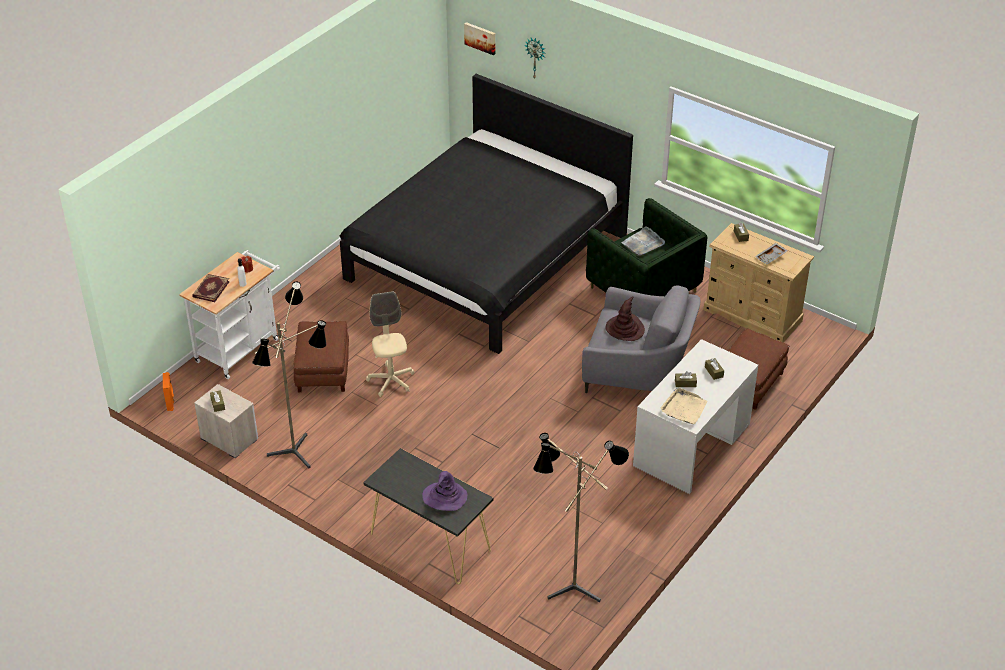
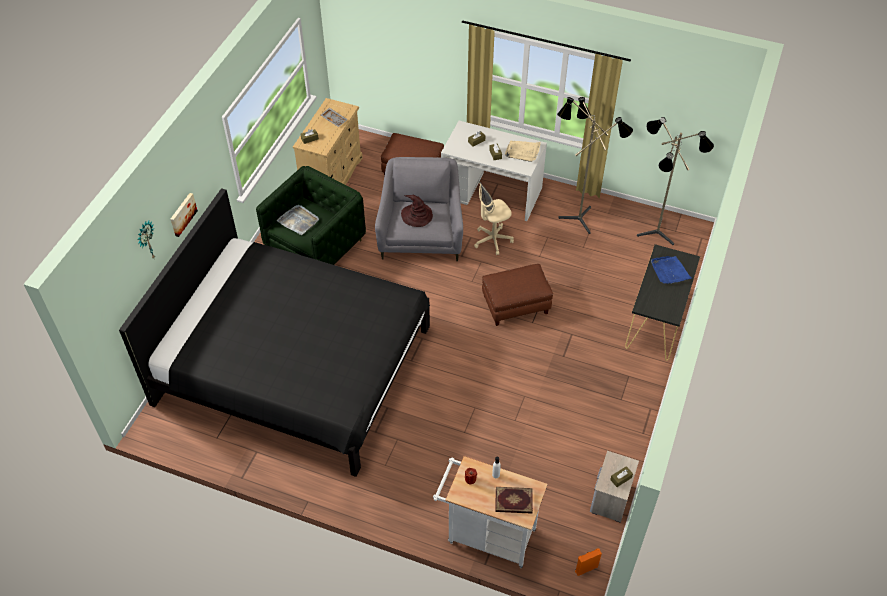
camera: 105 degrees left, 10 degrees up
(300, 454) = (605, 436): floor lamp -> floor lamp (578, 216)
(322, 370) = (495, 452): brown ottoman -> brown ottoman (515, 305)
(391, 381) = (490, 394): beige office chair -> beige office chair (492, 240)
(444, 497) = (669, 271): purple hat -> blue tray
(480, 38) = (105, 296): picture -> picture (182, 214)

